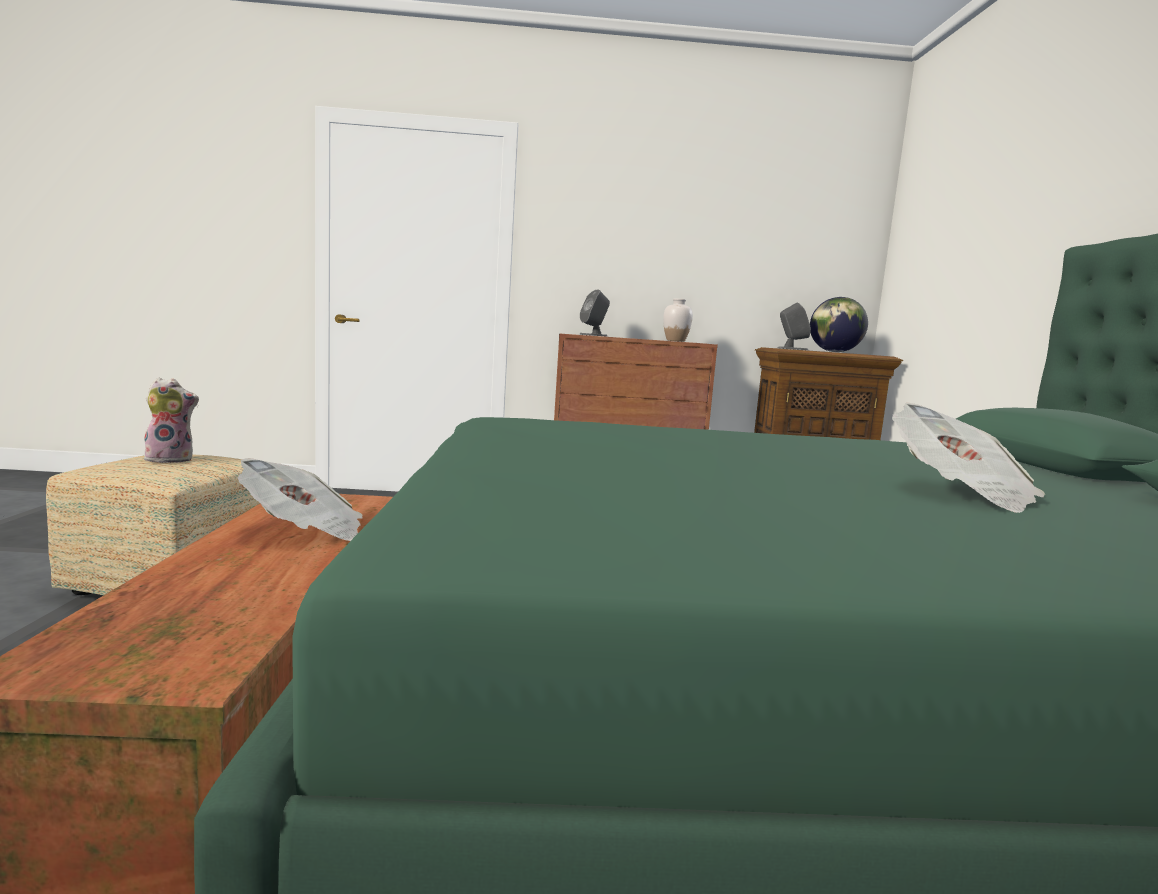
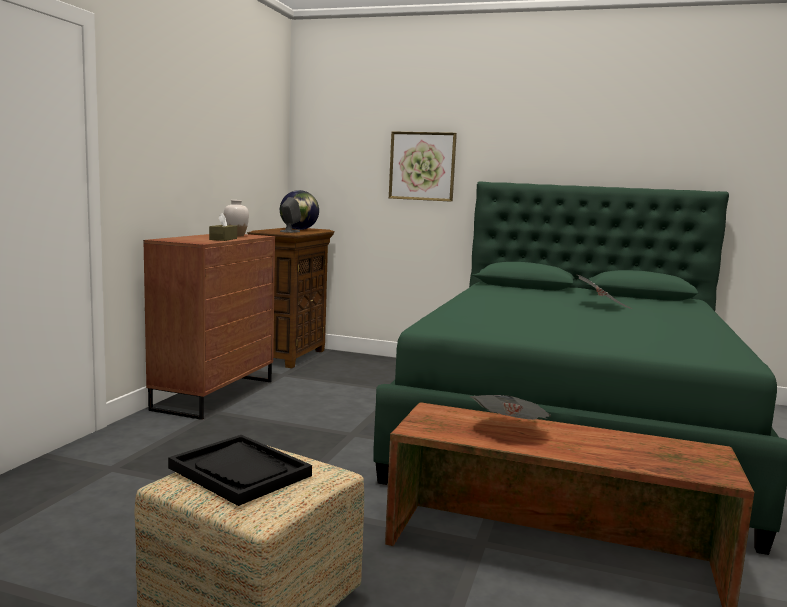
camera: 70 degrees left, 0 degrees up
(171, 459) = (240, 472): plush toy -> black tray
(593, 335) = (188, 239): grey speaker -> none
(625, 337) = (223, 239): none -> brown tissue box
(1016, 238) = (422, 166): none -> picture

